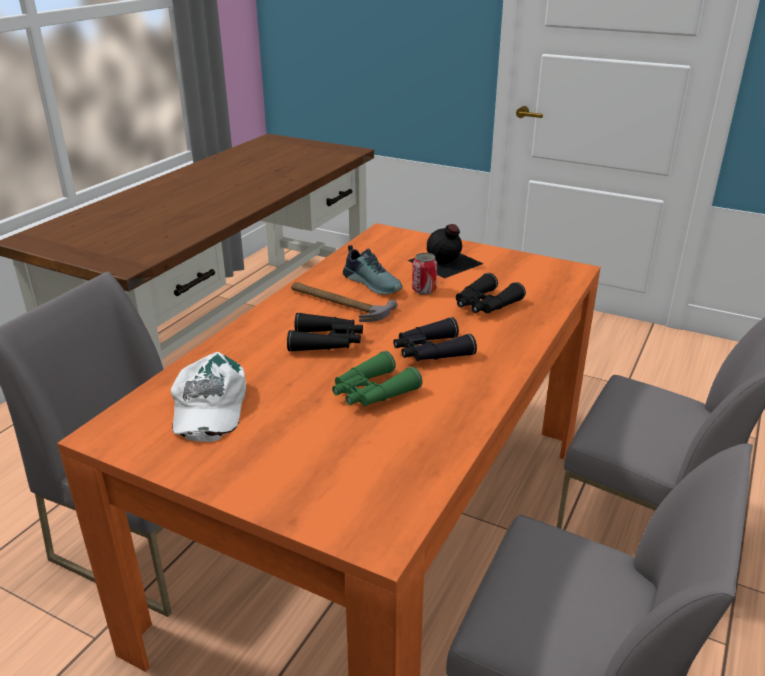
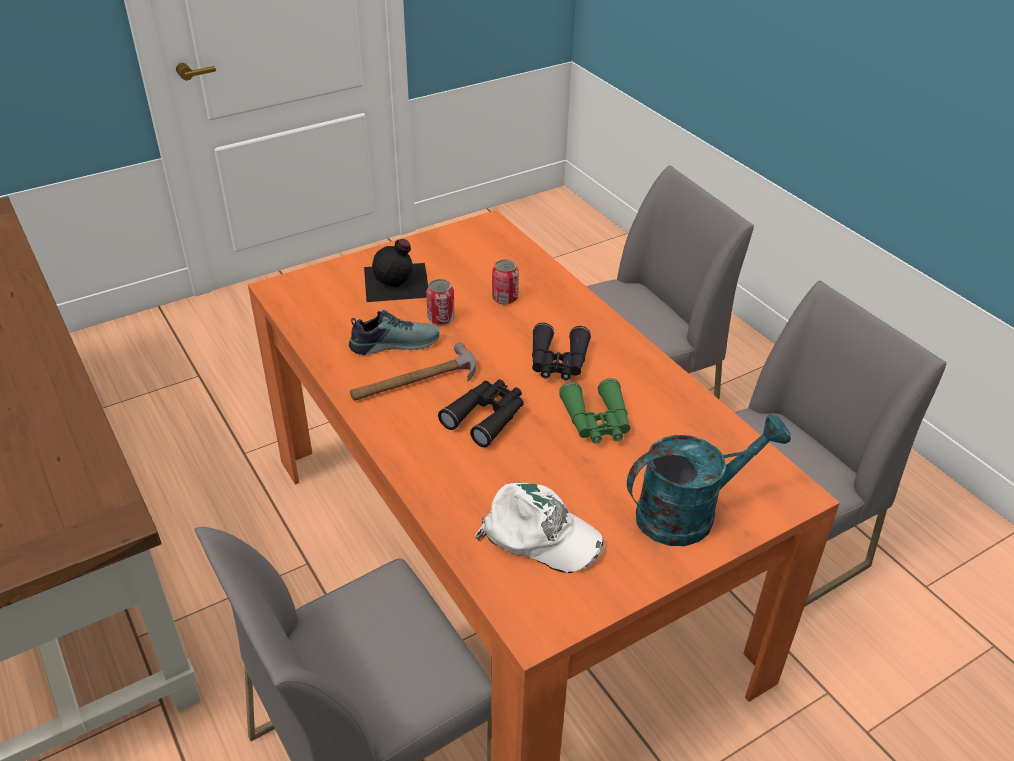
camera: 60 degrees left, 10 degrees up
(294, 475) = (689, 512): none -> turquoise watering can
(485, 305) = (505, 298): black binoculars -> can

